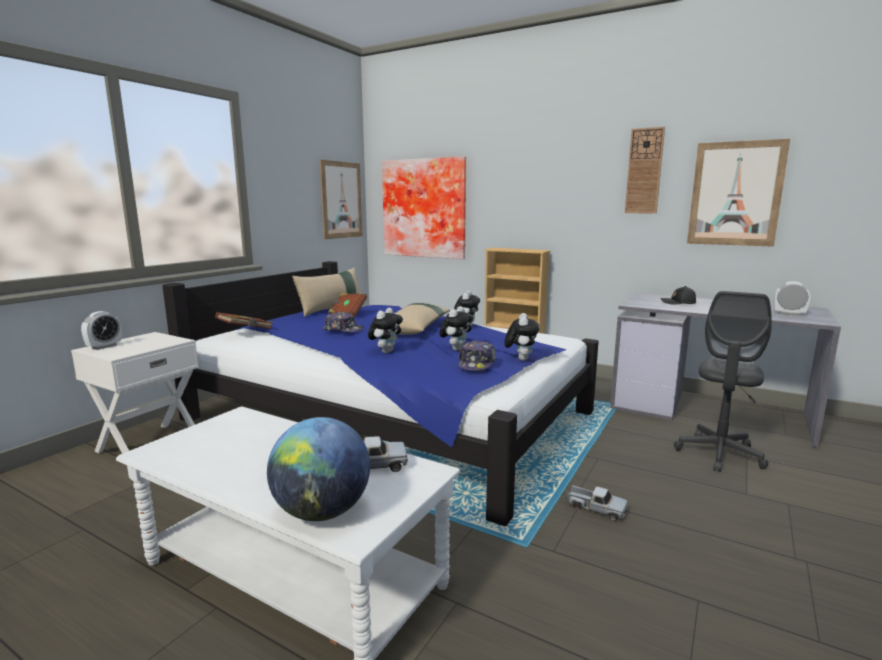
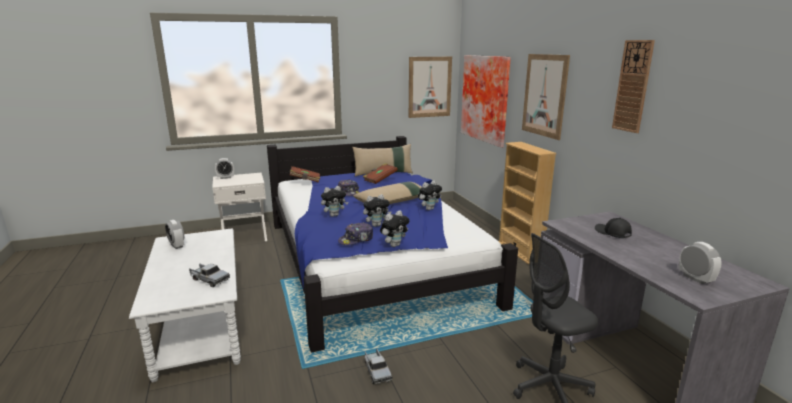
camera: 40 degrees right, 5 degrees up
(197, 451) = (177, 245): none -> alarm clock
(322, 512) = (156, 291): globe -> none
(735, 194) = (712, 124): picture -> picture (544, 95)

